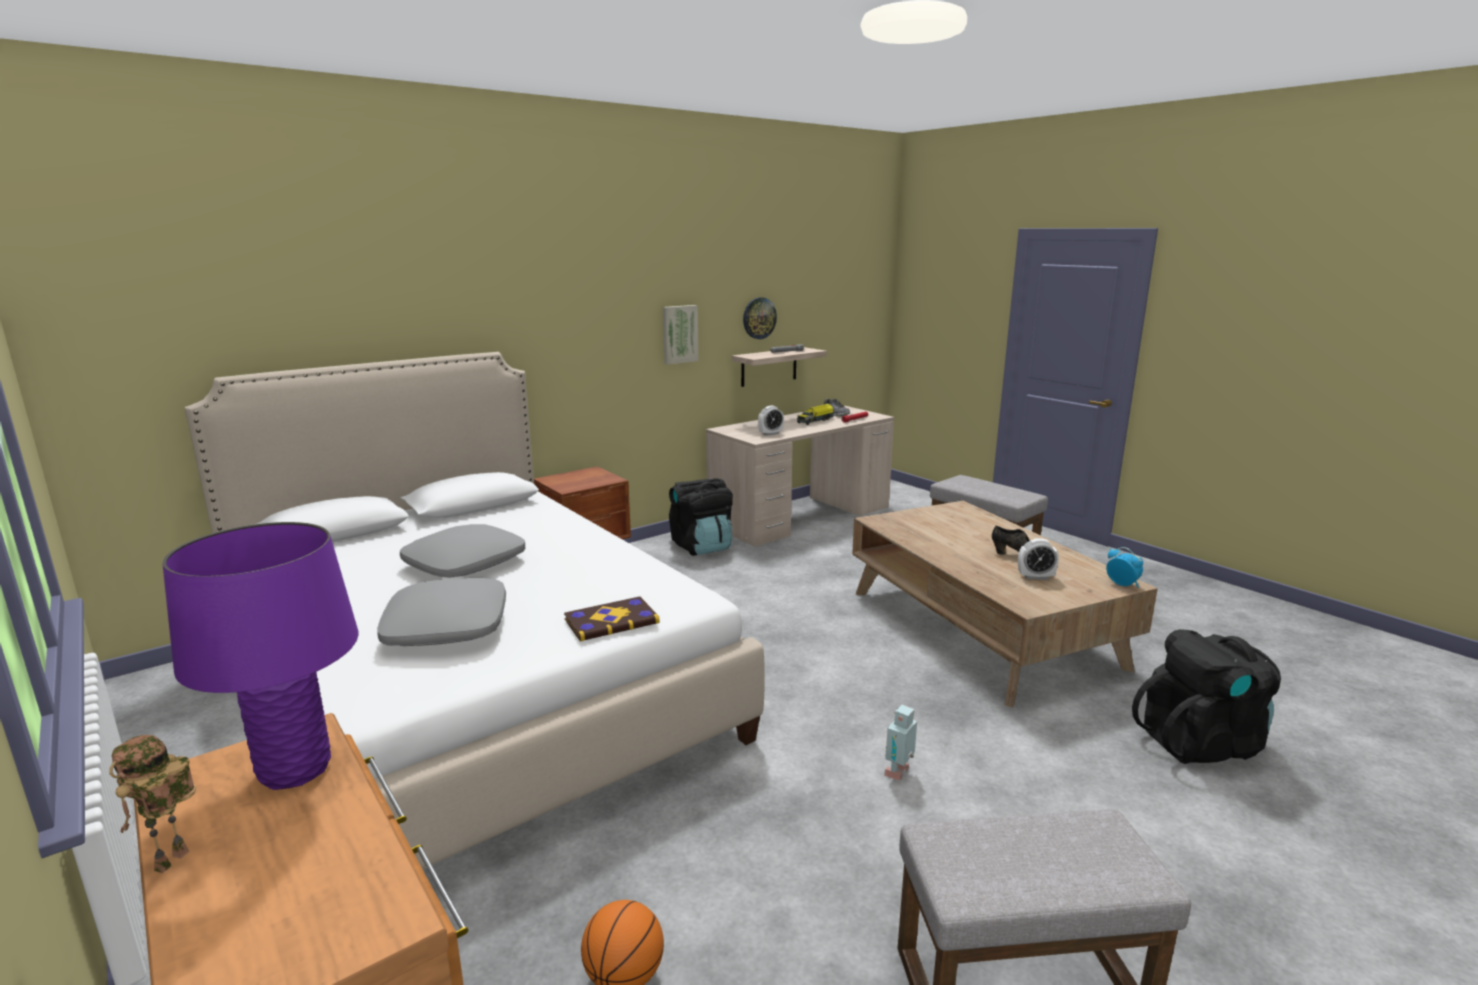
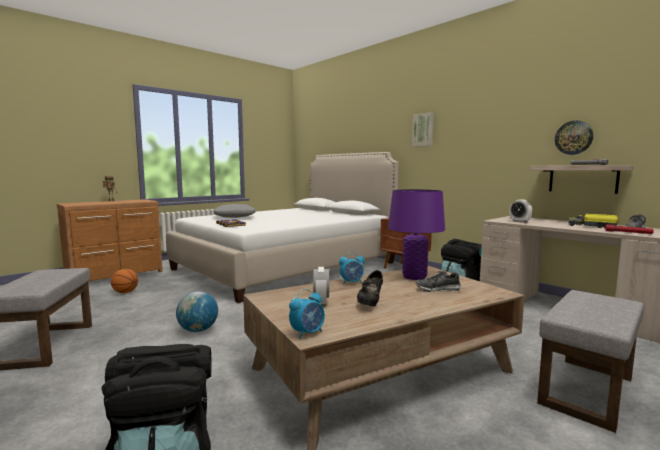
camera: 85 degrees right, 10 degrees down
(294, 770) = (134, 201): purple table lamp -> purple table lamp (414, 277)
(465, 563) = (289, 215): grey pillow -> none
(679, 334) = (495, 148): picture -> picture (423, 130)
(899, 772) = (198, 330): toy robot -> globe
(950, 559) = (352, 282): none -> alarm clock
(962, 526) = (438, 290): none -> shoe

